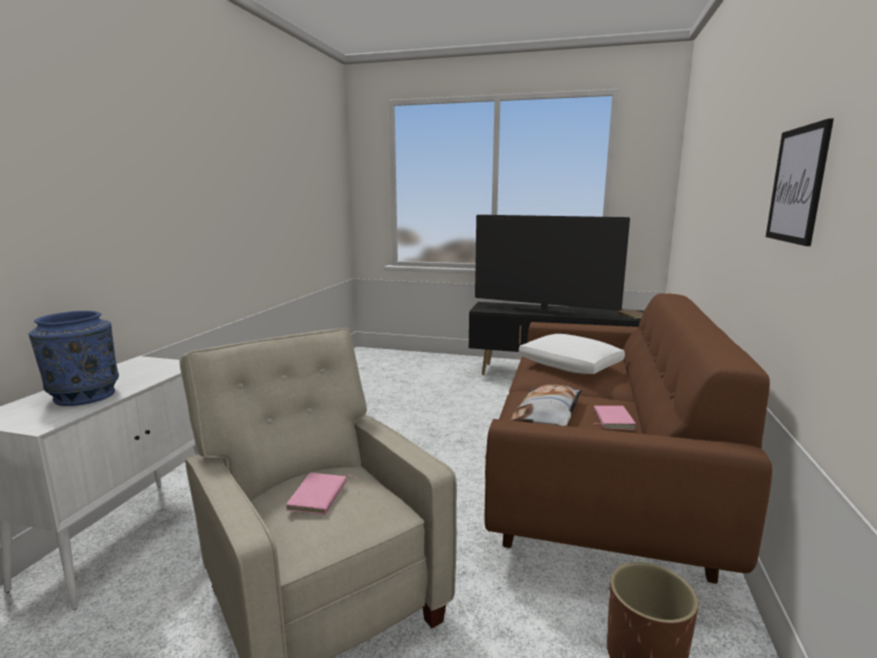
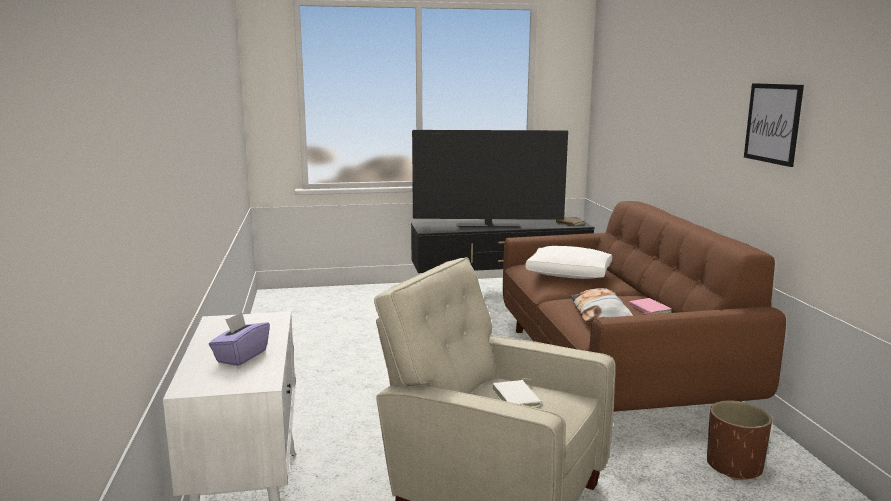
camera: 25 degrees left, 0 degrees up
(83, 396) = (241, 356): blue vase -> purple tissue box
(320, 497) = (518, 398): pink book -> white book

